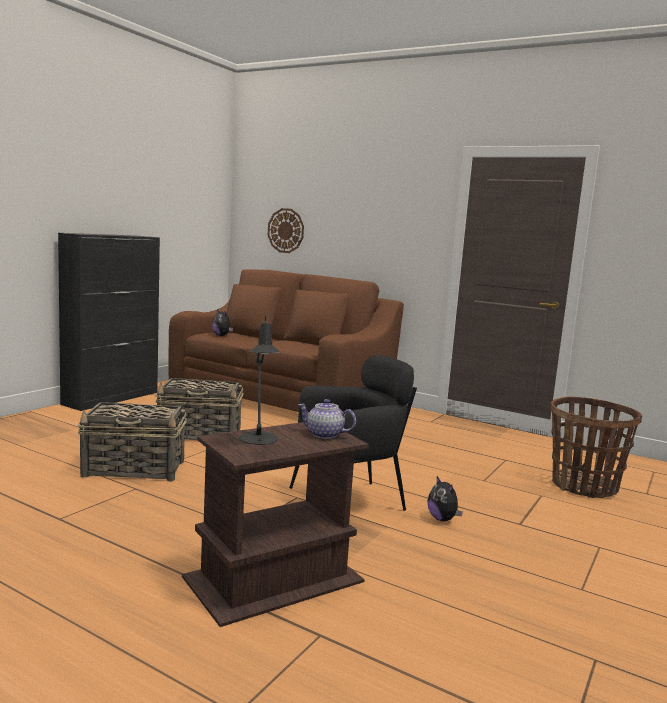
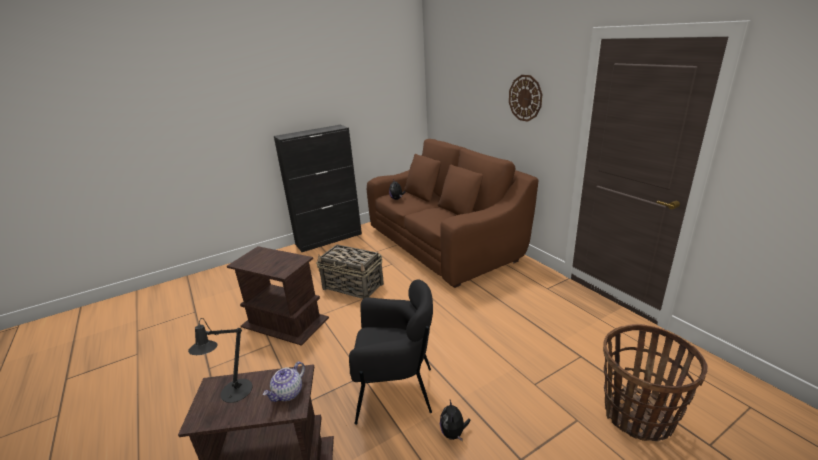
camera: 30 degrees right, 15 degrees up
(135, 469) = (285, 322): basket -> brown side table
(286, 230) = (458, 105): wall clock -> wall clock (525, 98)
(324, 434) = (288, 393): teapot -> teapot turned 105 degrees counterclockwise

